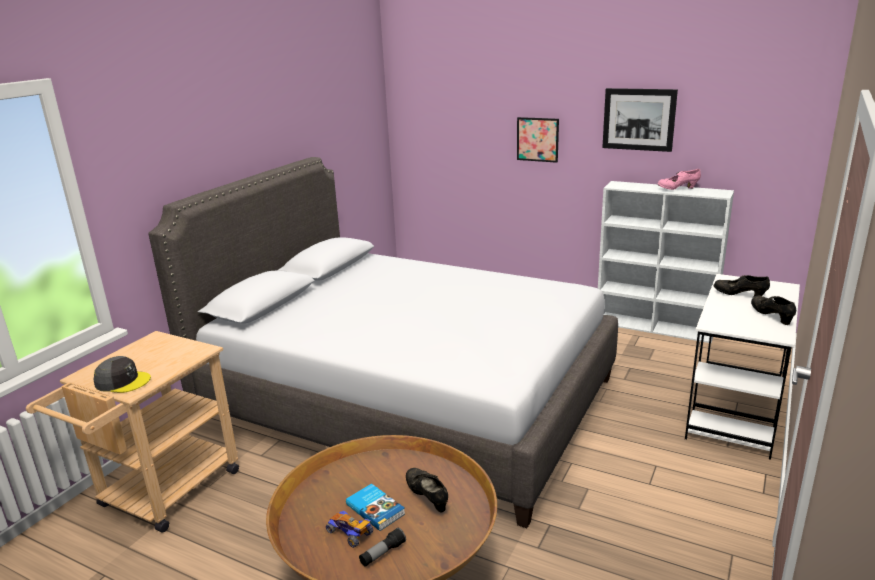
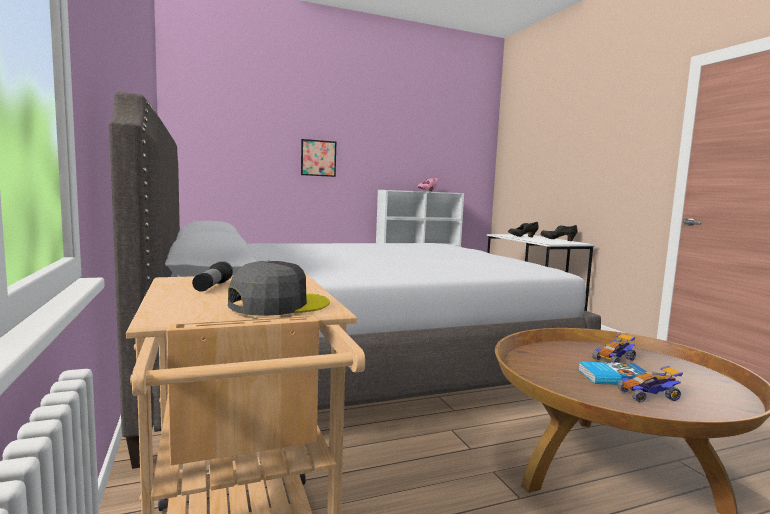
camera: 50 degrees left, 15 degrees down
(382, 553) = (693, 393): flashlight -> flashlight (212, 287)
(427, 498) = (614, 359): black shoe -> toy car
(638, 119) = (393, 144): picture -> none

